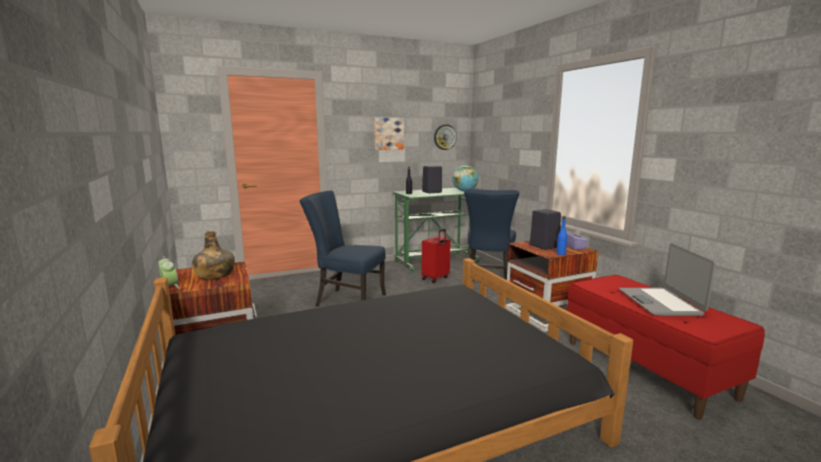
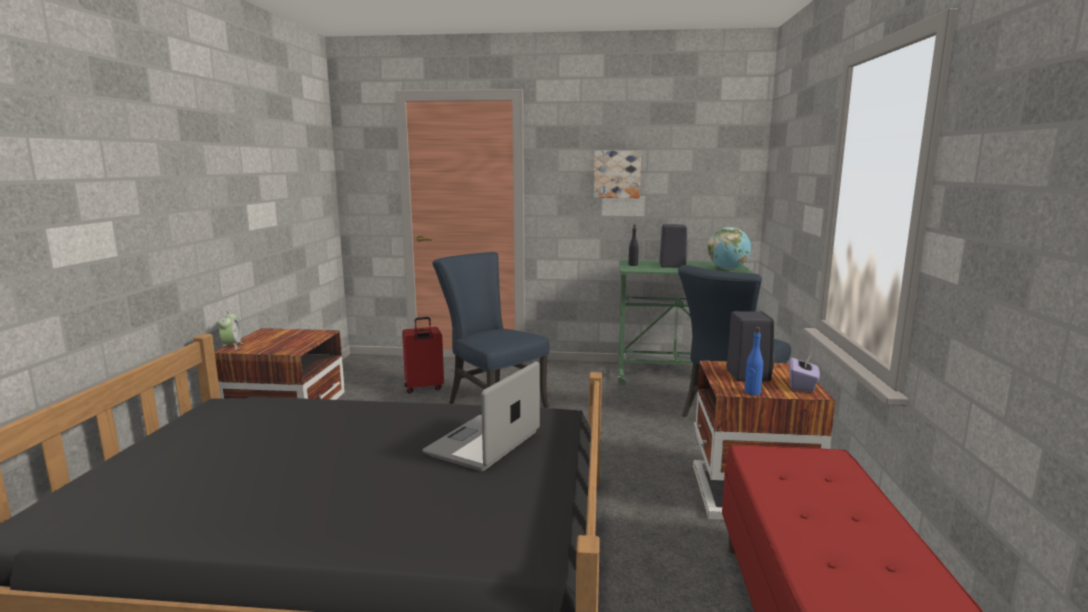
camera: 30 degrees right, 0 degrees up
(214, 275) = (286, 341): green bottle -> none
(436, 278) = (645, 399): red suitcase -> red suitcase (424, 388)
(445, 137) = (714, 180): wall clock -> none
(660, 302) = (838, 517): laptop -> laptop (484, 444)

